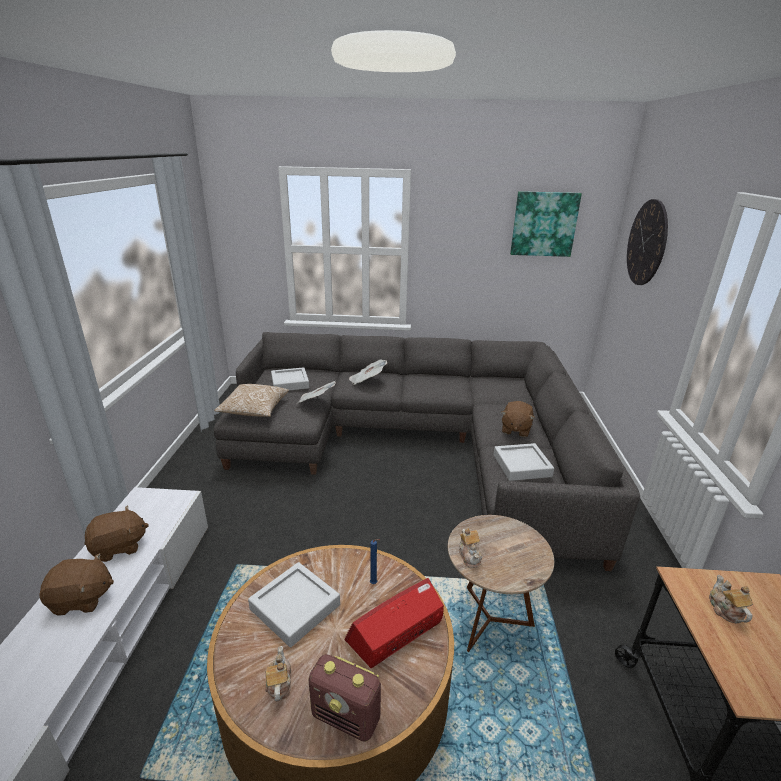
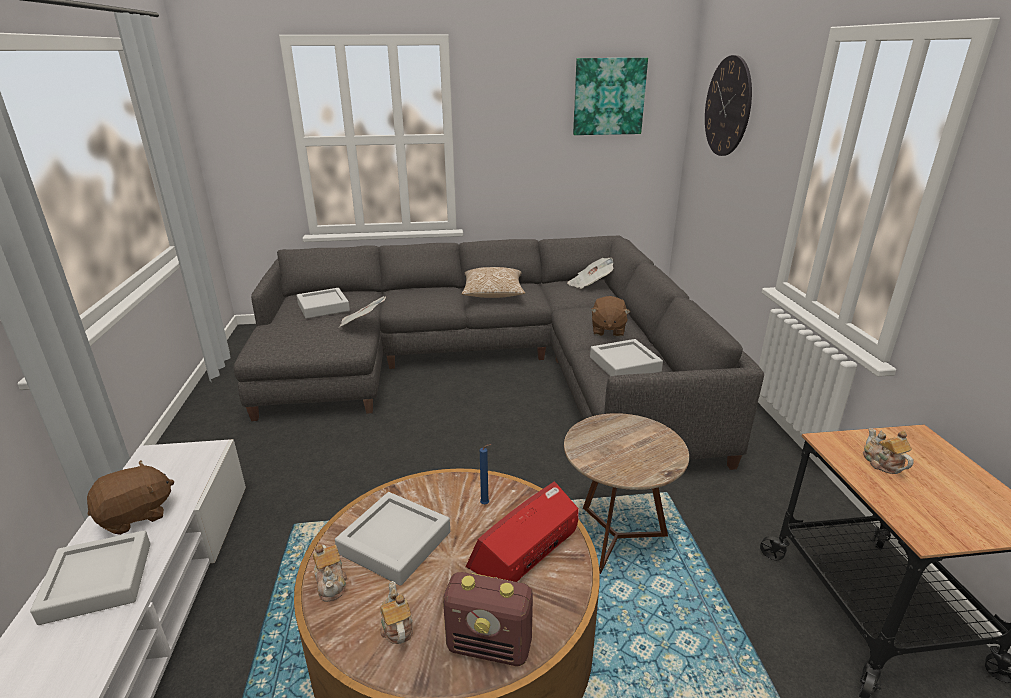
camera: 10 degrees left, 0 degrees up
(82, 599) = (98, 582): brown plush toy -> grey tray
(254, 410) = (284, 341): pillow -> pillow (493, 294)
(367, 381) = (420, 297): newspaper -> newspaper (590, 284)
(469, 556) = (593, 457): teapot -> teapot (331, 583)

